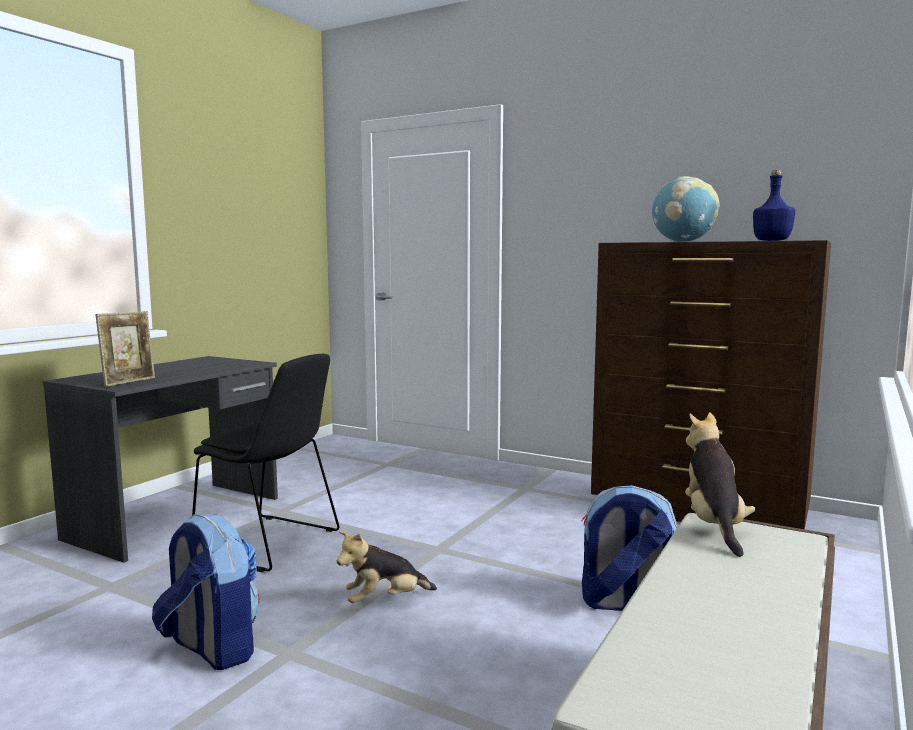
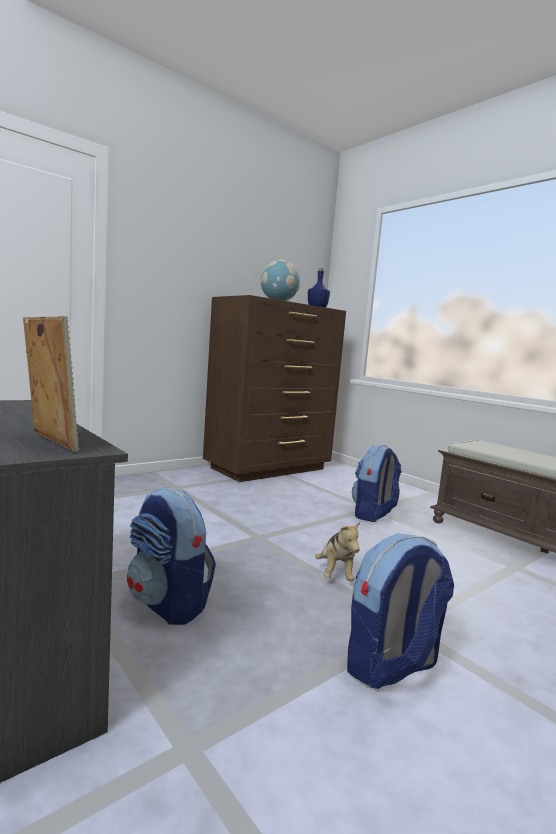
camera: 70 degrees left, 0 degrees up
(271, 543) = (168, 603): black chair -> backpack
(714, 525) = (469, 445): plush toy -> none

